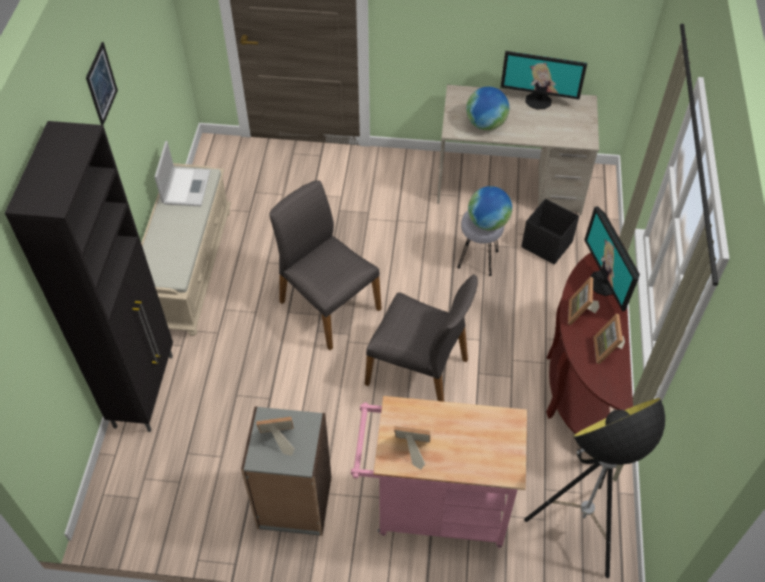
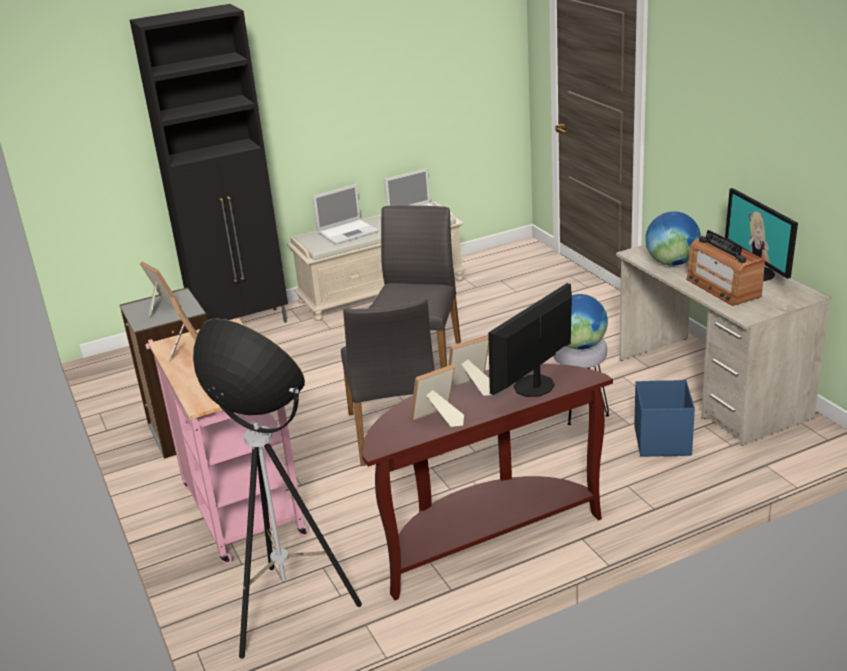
camera: 60 degrees right, 25 degrees down
(101, 84) = (340, 44): picture -> none
(167, 244) = (348, 232): none -> laptop
(542, 126) = (722, 288): none -> radio
(546, 244) = (662, 441): black storage box -> blue storage box

